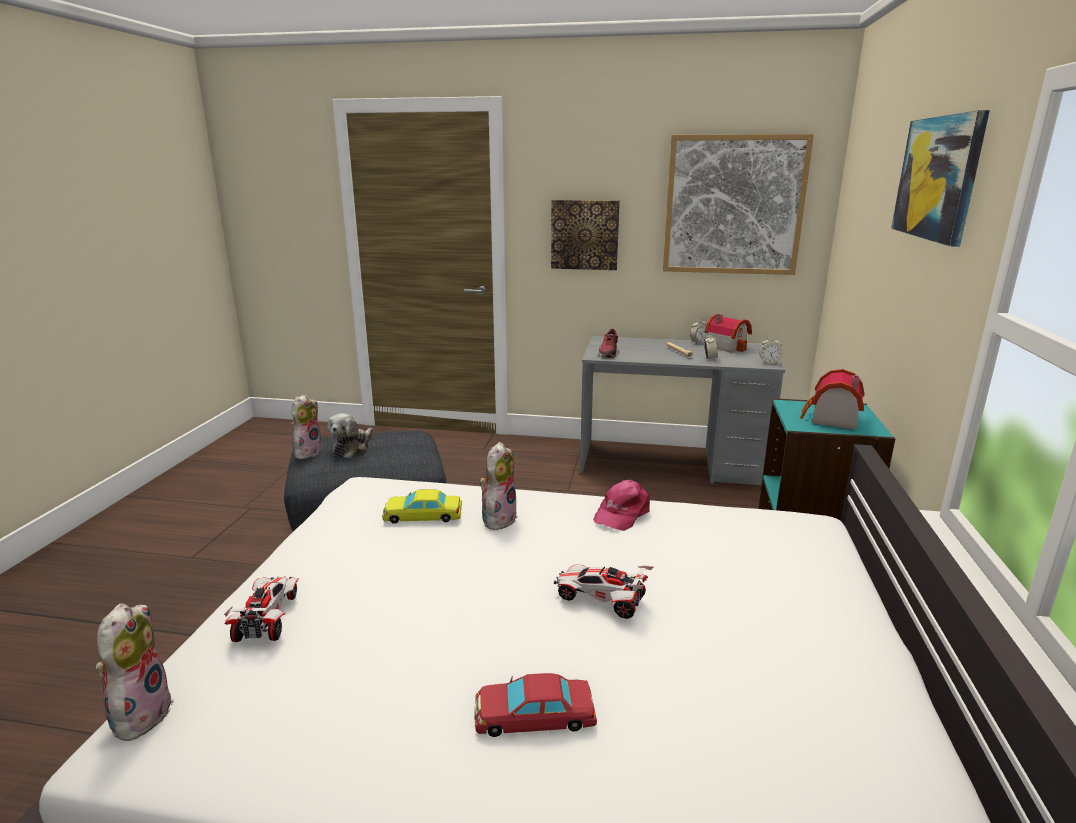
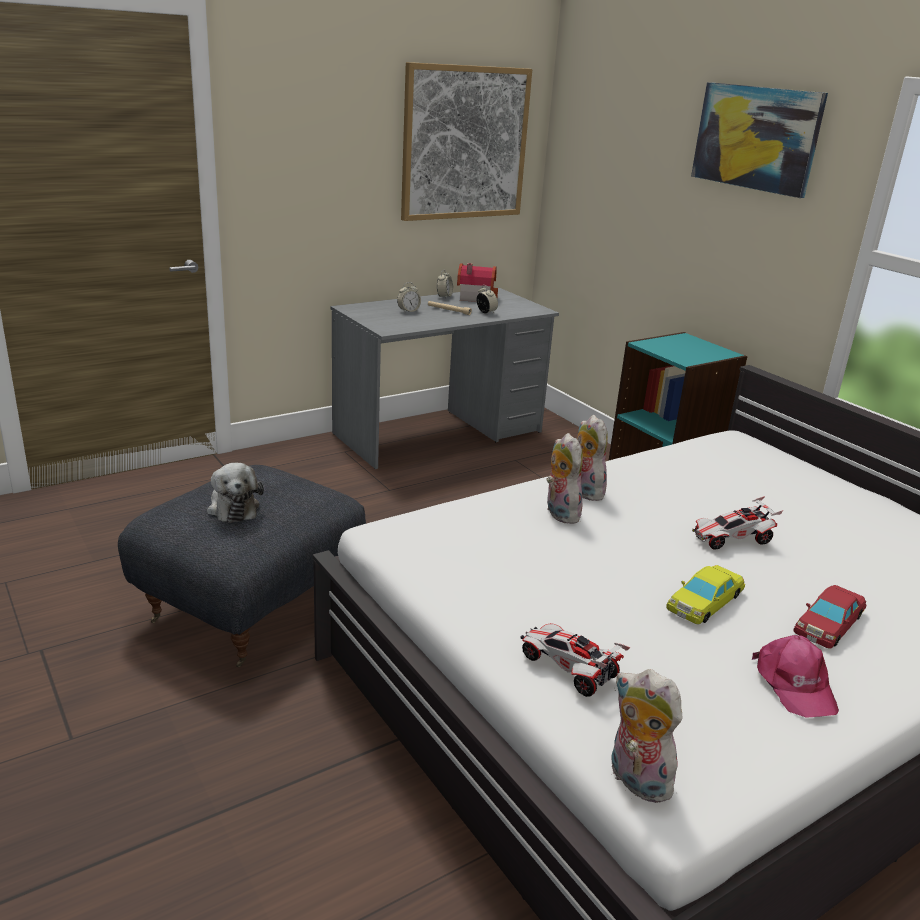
camera: 45 degrees left, 5 degrees up
(307, 452) = (182, 531): plush toy -> plush toy (584, 491)
(422, 515) = (503, 534): yellow toy car -> yellow toy car (704, 601)
(584, 235) = (317, 182): picture -> none
(607, 352) = (389, 323): shoe -> none
(621, 513) = (628, 474): pink cap -> pink cap (794, 684)
(769, 363) = (537, 308): alarm clock -> alarm clock (408, 311)
(830, 419) = (691, 350): toy house -> none

